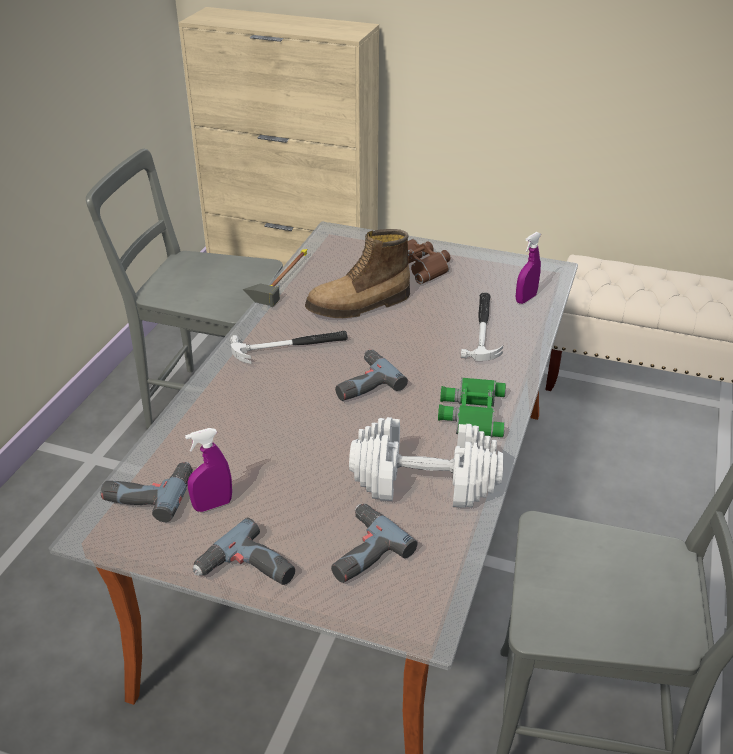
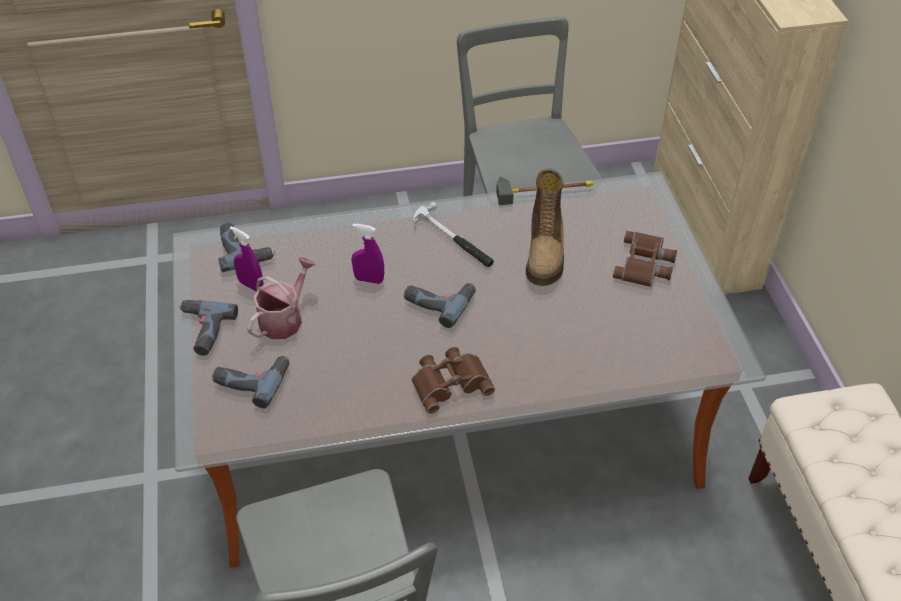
camera: 60 degrees right, 10 degrees up
(290, 495) = (284, 318): none -> watering can
(359, 305) = (545, 253): boot -> boot turned 120 degrees counterclockwise
(425, 482) = (344, 386): white dumbbell -> none
(471, 412) = (450, 382): green binoculars -> brown binoculars
(483, 329) = (579, 346): hammer -> none
(525, 299) = (656, 358): purple spray bottle -> purple spray bottle (369, 280)

